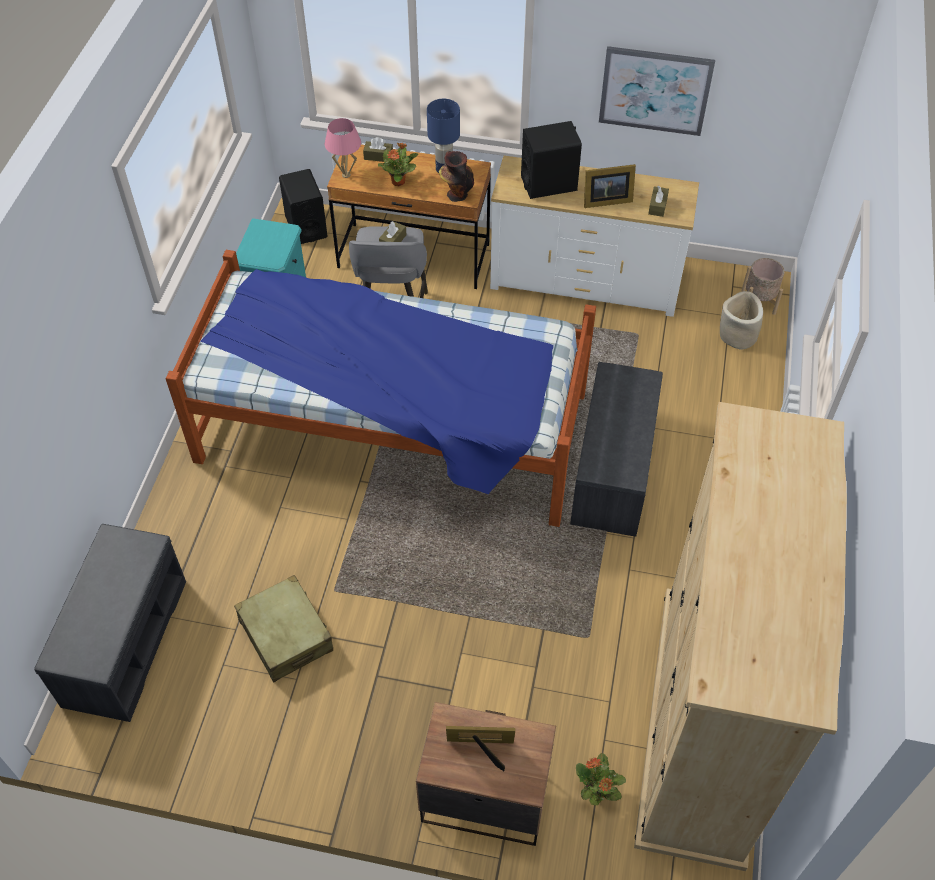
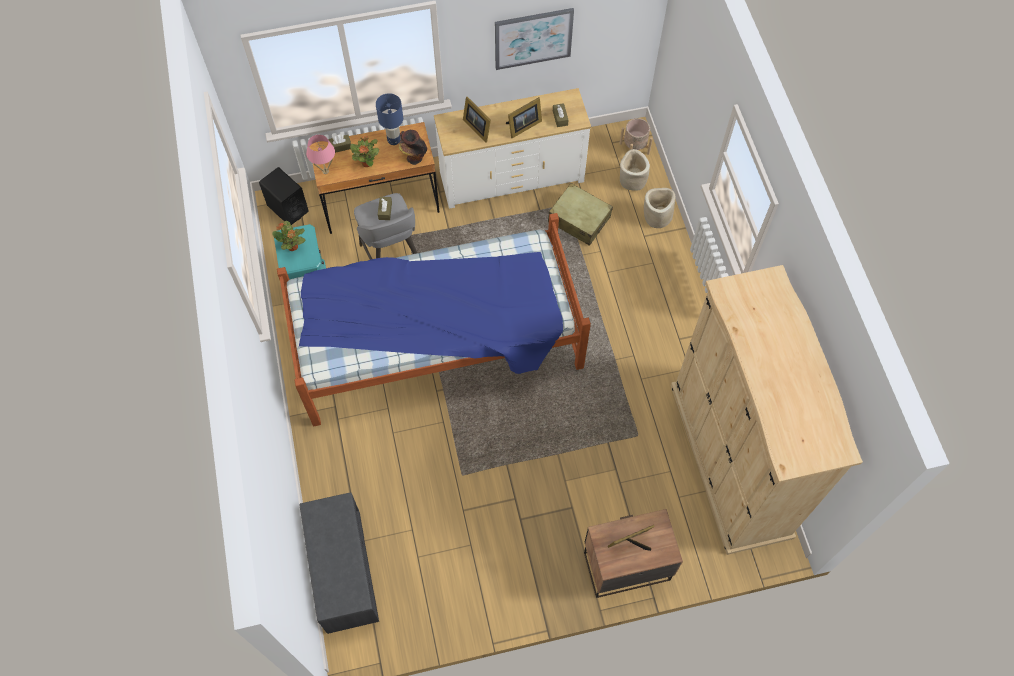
camera: 25 degrees left, 10 degrees up
(286, 635) = (447, 519): beige suitcase -> beige suitcase (579, 219)
(549, 184) = (477, 127): black speaker -> picture frame
(596, 792) = (689, 531): potted plant -> potted plant (293, 247)
(611, 470) = (597, 314): grey bench -> none
(749, 387) = (657, 216): none -> beige planter

